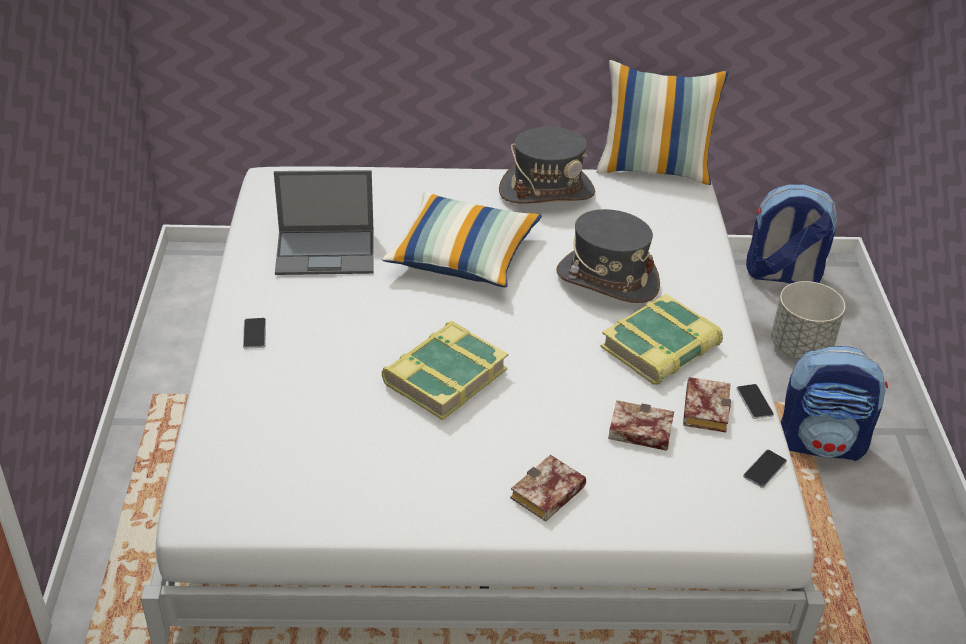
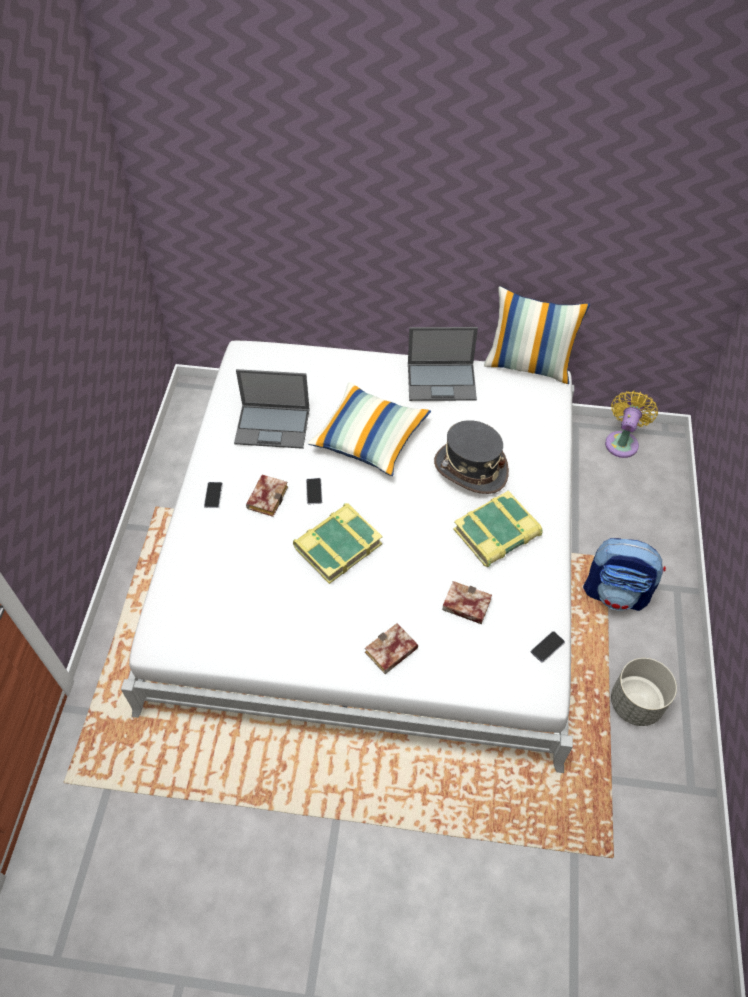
camera: 10 degrees right, 15 degrees up
(547, 191) = (442, 381): grey hat -> laptop
(703, 407) = (516, 589): book -> book (267, 496)
(754, 402) = (554, 588): phone -> phone (314, 491)
(782, 275) = (622, 441): backpack -> yellow fan
(801, 347) = (621, 507): grey planter -> grey planter (636, 703)

